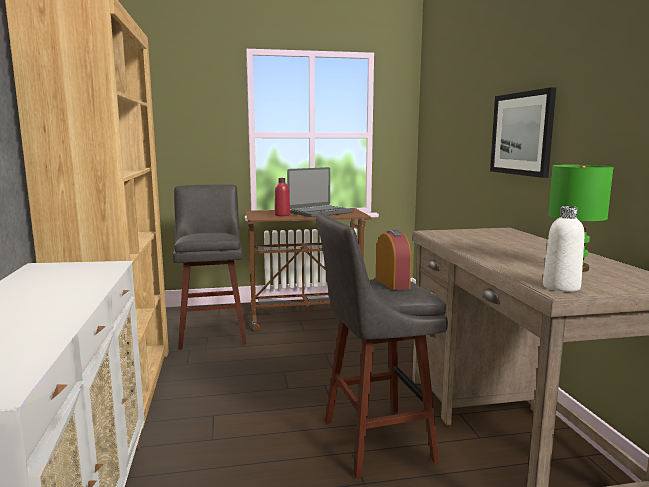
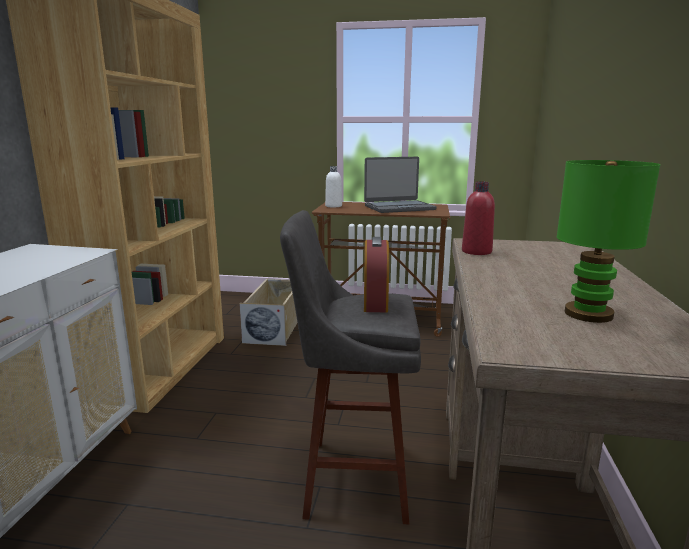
camera: 20 degrees right, 5 degrees up
(213, 334) = (275, 327): grey stool -> beige storage box
(282, 215) = (354, 208): red bottle -> red bottle (476, 251)
(522, 133) = (617, 115): picture -> none
(561, 287) = (523, 344): white bottle -> white bottle (333, 206)

